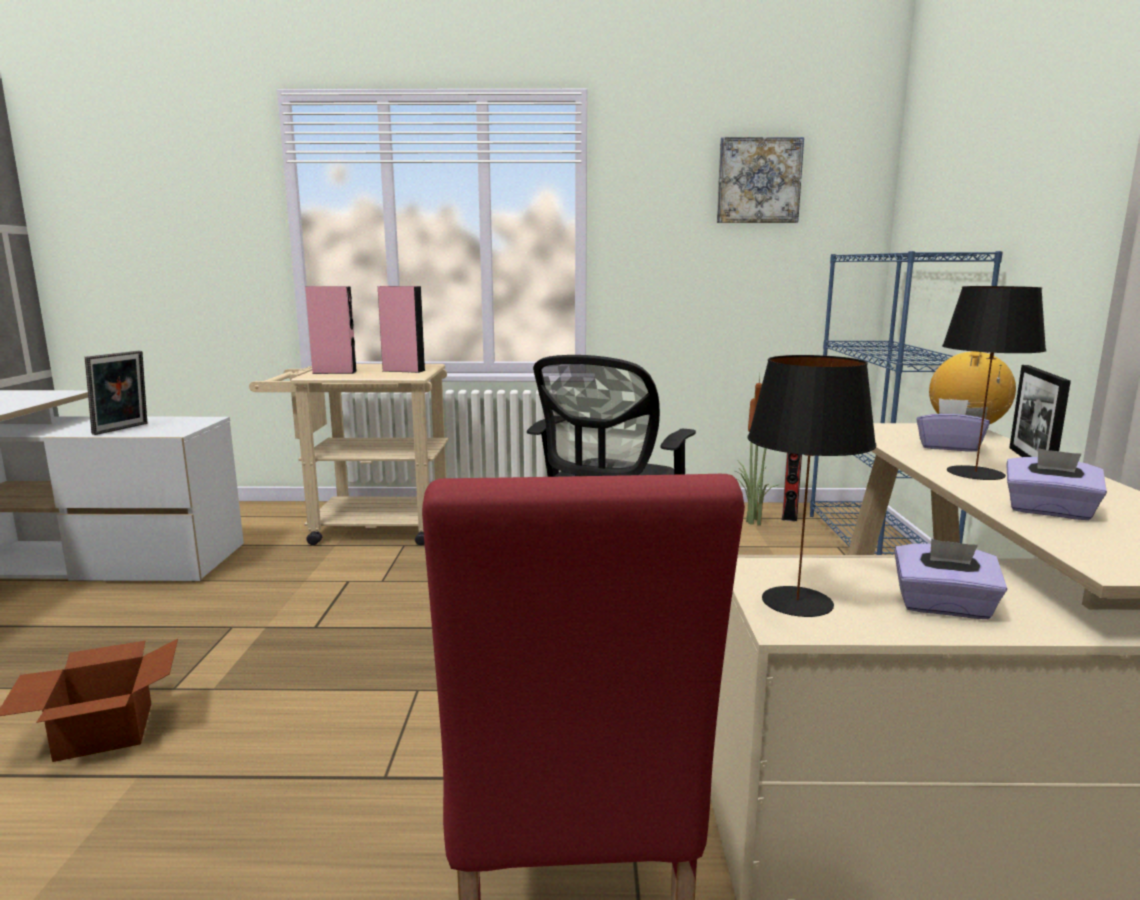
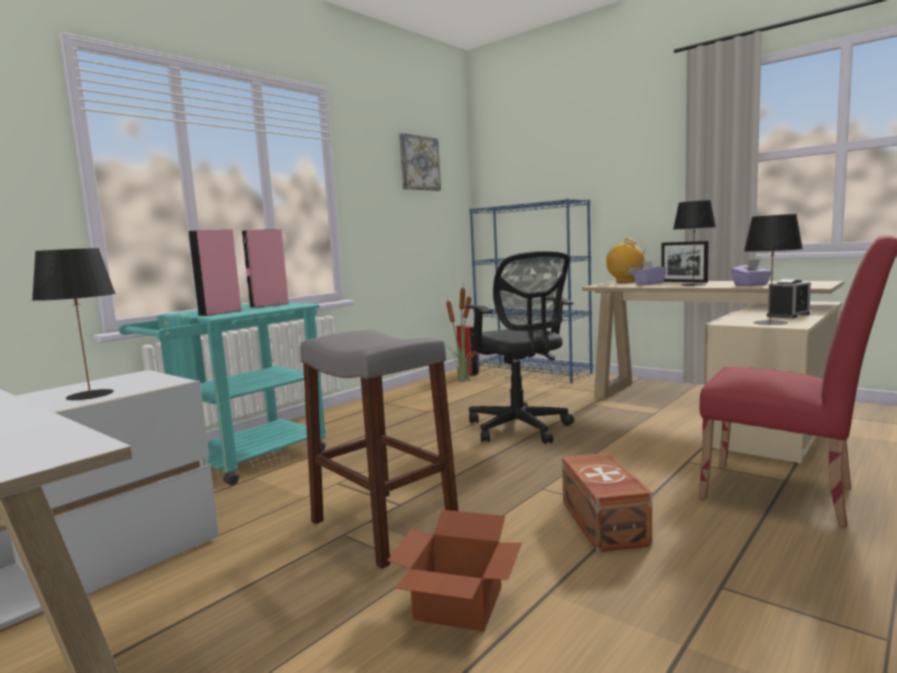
camera: 50 degrees left, 5 degrees down
(123, 429) = (89, 395): picture frame -> black table lamp
(258, 638) = (383, 526): none -> grey stool
(335, 762) = (602, 523): none -> brown storage box
(367, 527) = (243, 462): beige cart -> turquoise cart
(943, 607) = (788, 315): purple tissue box -> alarm clock

